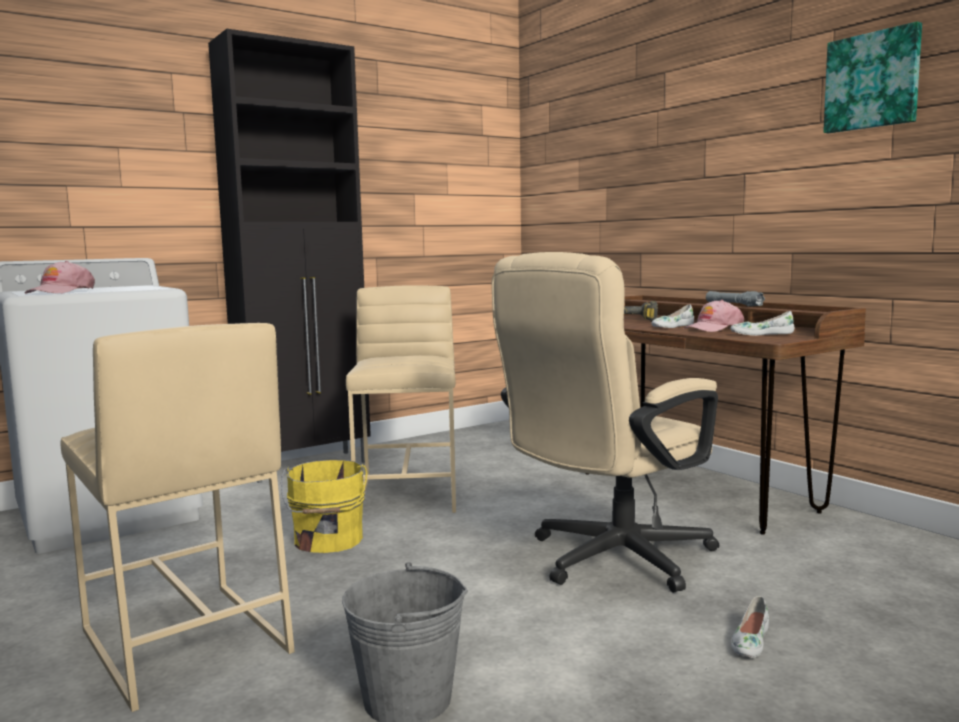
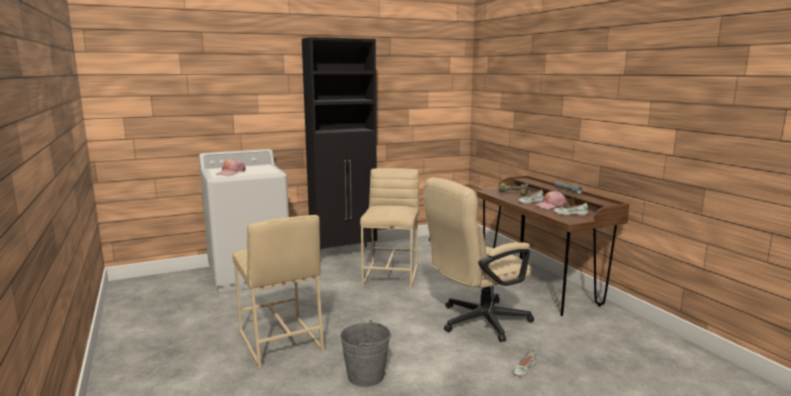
camera: 10 degrees right, 5 degrees up
(327, 541) = (347, 298): yellow bucket -> none
(872, 81) = (641, 83): picture -> none

